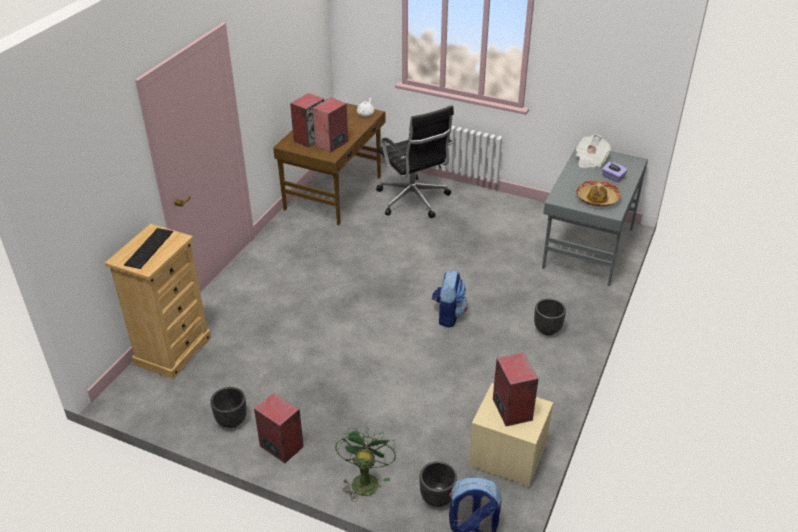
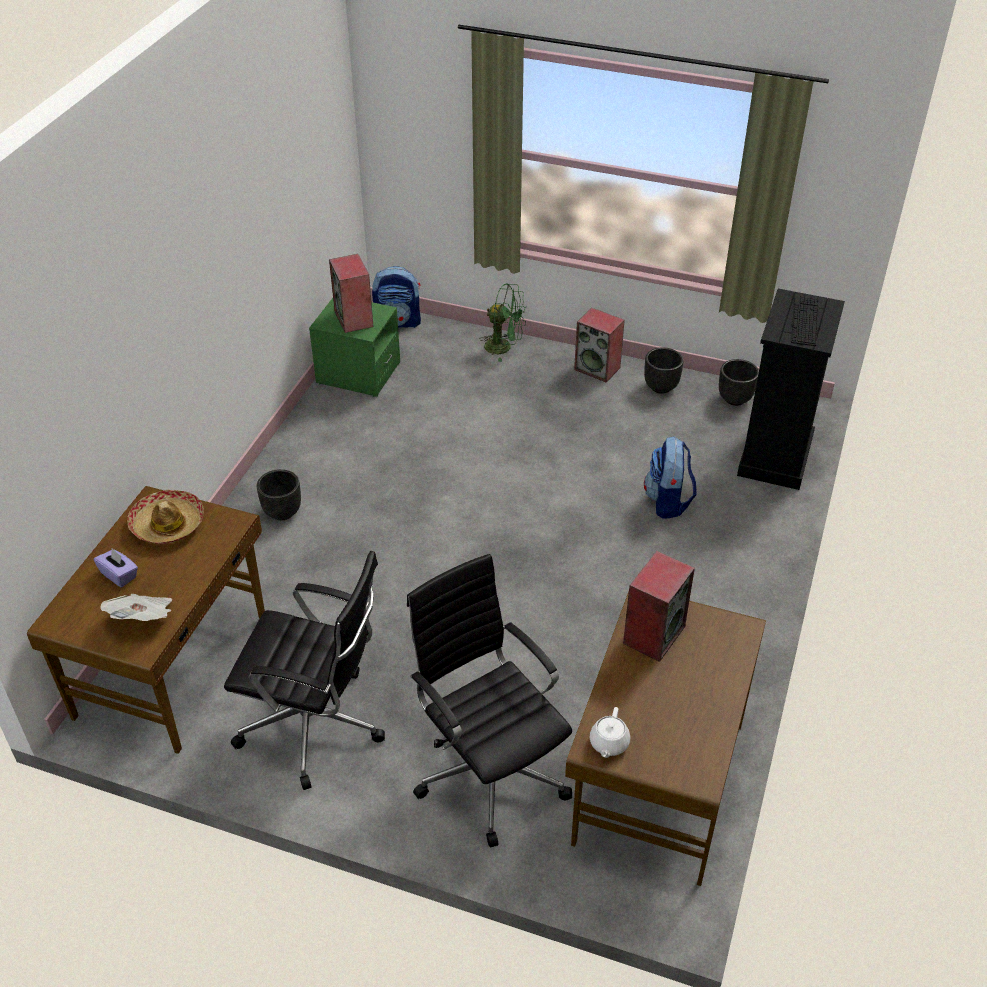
camera: 175 degrees right, 5 degrees up
(173, 350) = (775, 456): beige dresser -> black dresser
(310, 138) = (703, 648): speaker -> none
(365, 479) = (504, 347): green fan -> green fan turned 75 degrees counterclockwise
(436, 498) = (432, 337): black planter -> black planter (735, 399)
(448, 315) = (420, 526): backpack -> backpack (668, 501)
(502, 220) = (316, 725): none -> black office chair
(508, 456) = (358, 373): beige nightstand -> green nightstand
(587, 248) = (174, 666): grey desk -> brown desk

